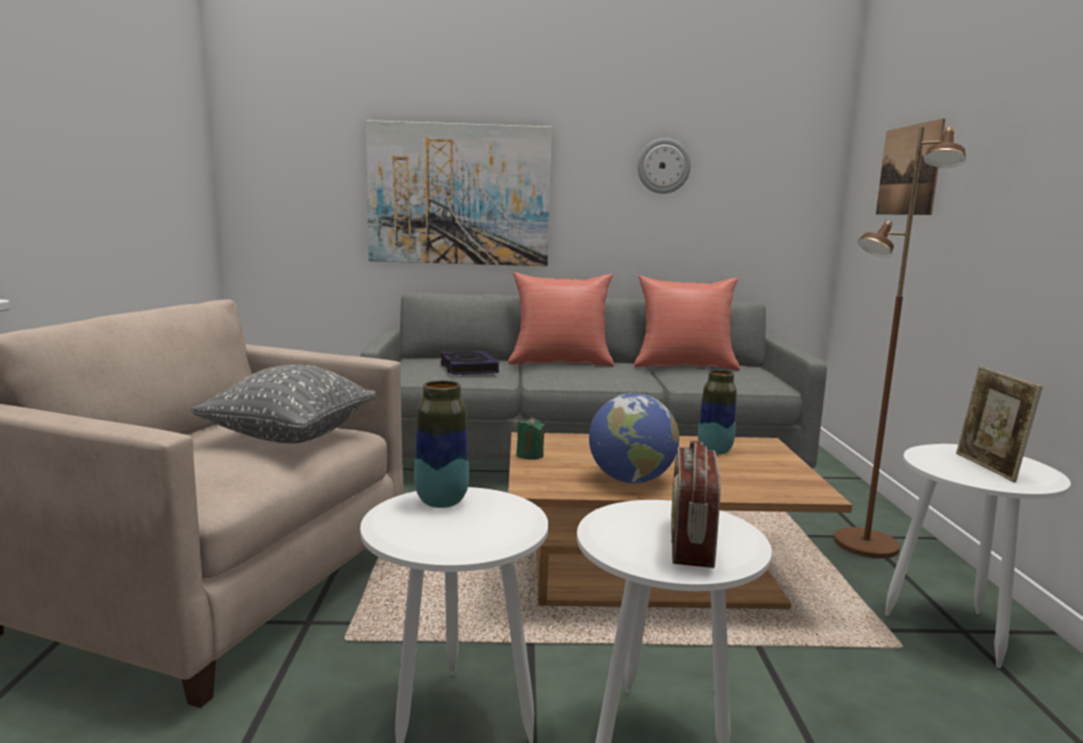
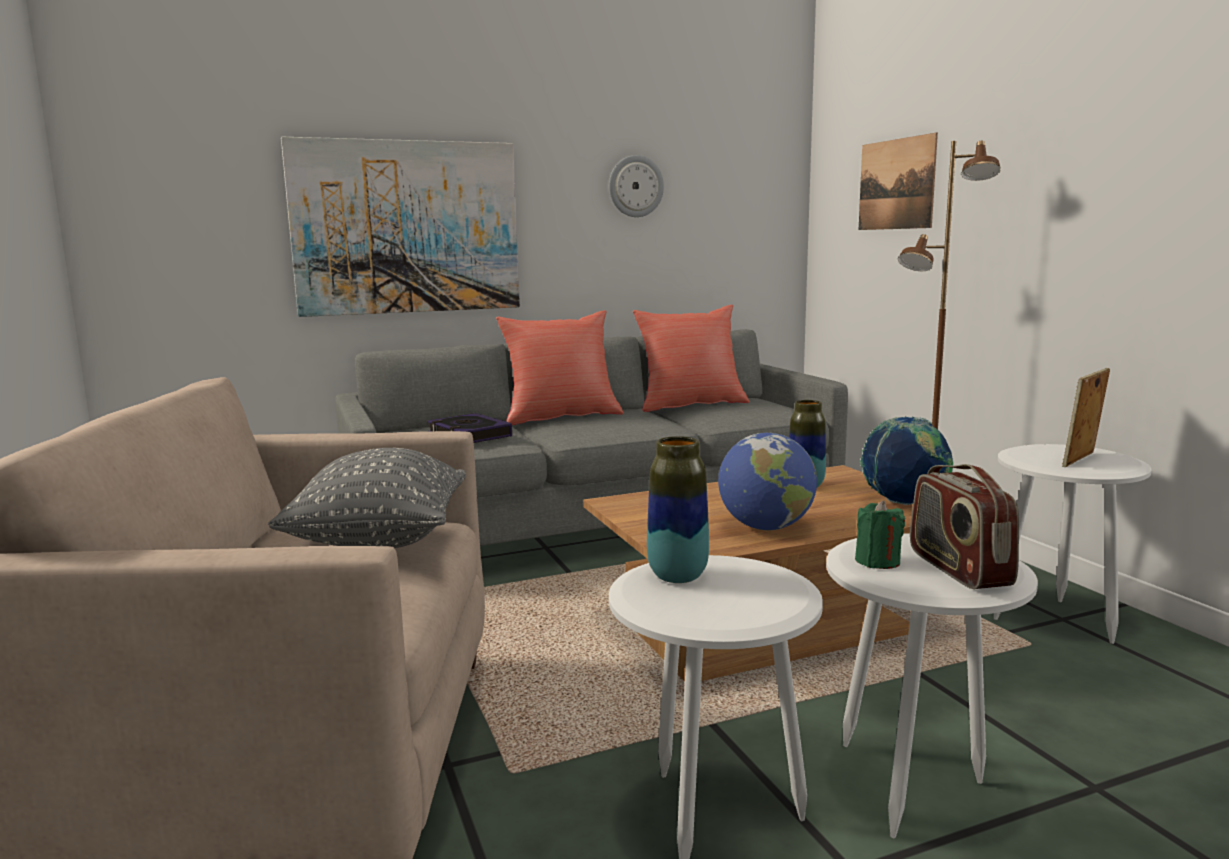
camera: 20 degrees left, 0 degrees up
(529, 455) = (635, 520): green candle -> green candle (877, 561)
(790, 481) = (904, 503): none -> globe
(988, 468) = (1081, 461): picture frame -> picture frame turned 75 degrees clockwise

